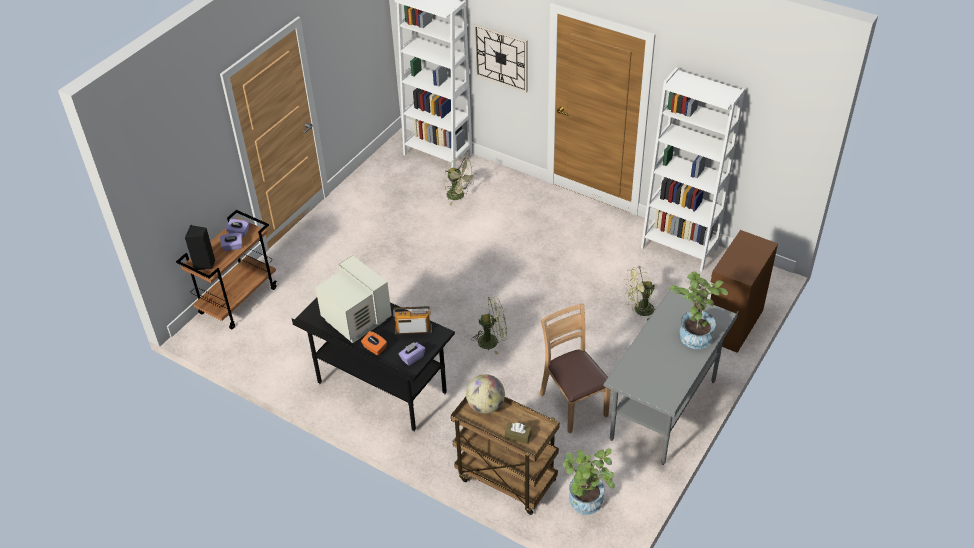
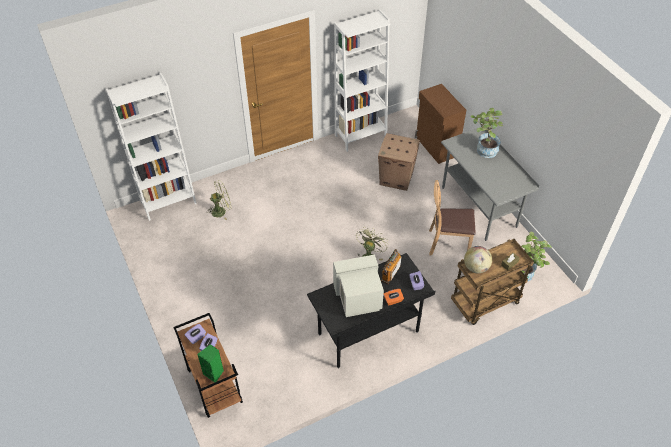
camera: 60 degrees left, 5 degrees up
(205, 264) = (214, 373): black speaker -> green speaker
(501, 57) = (199, 97): wall clock -> none
(639, 310) = (397, 178): green fan -> cardboard box

